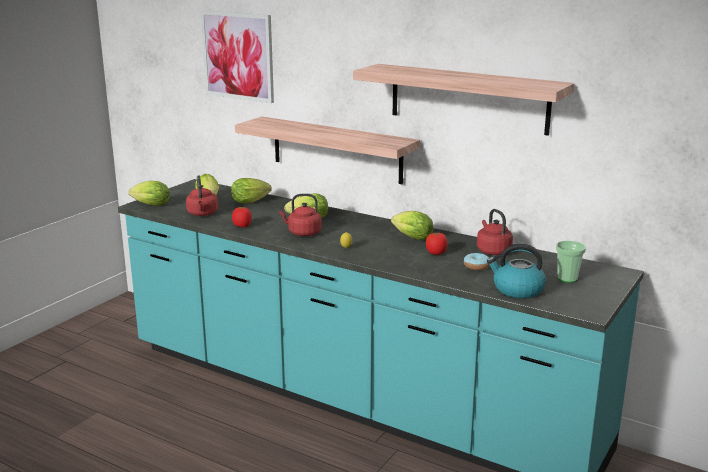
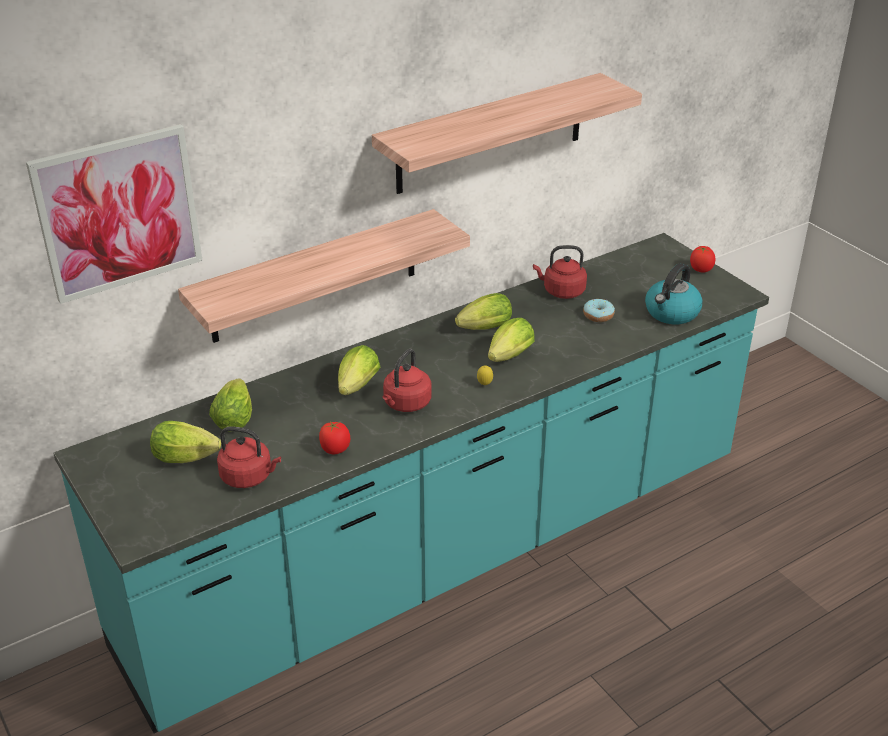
camera: 65 degrees left, 15 degrees up
(149, 205) = (150, 526): lettuce -> lettuce (508, 358)
(436, 253) = (544, 328): tomato -> tomato (700, 269)
(567, 278) = (660, 276): cup -> none

